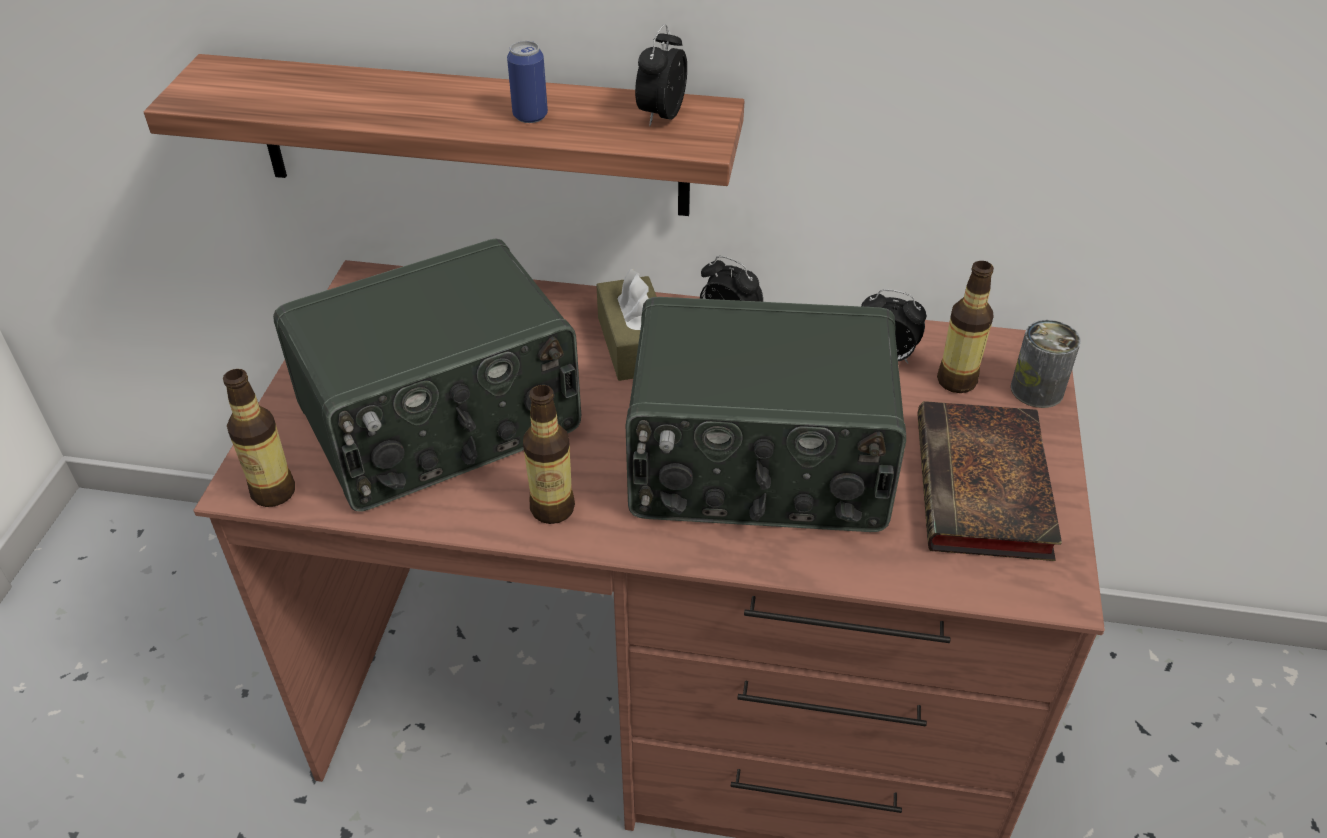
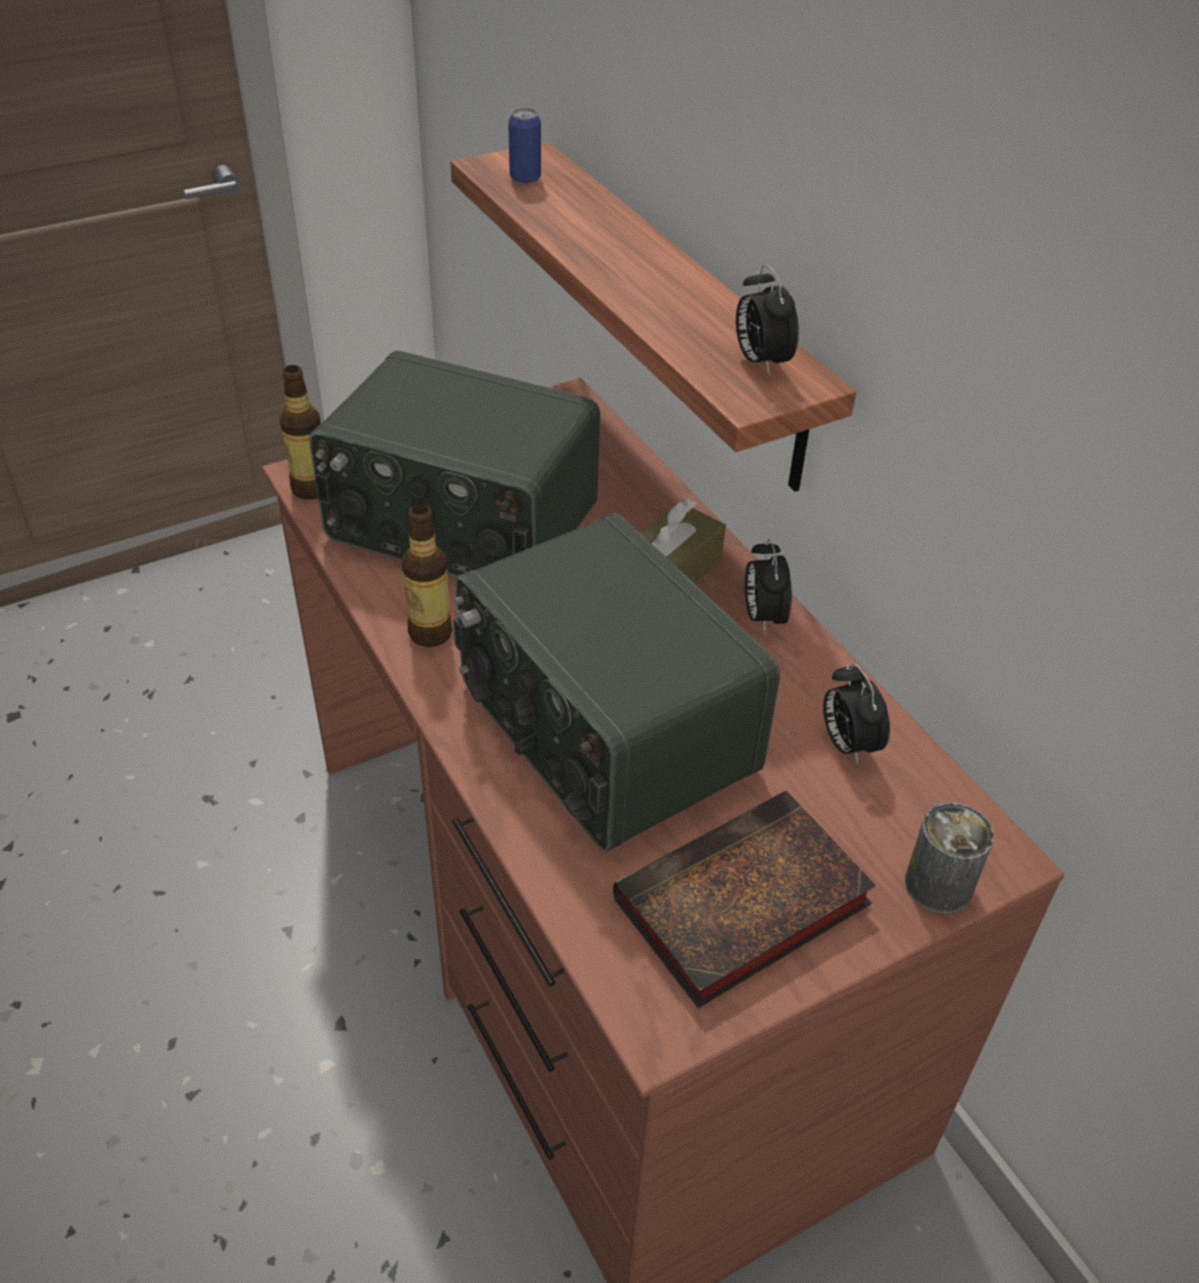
camera: 50 degrees right, 0 degrees up
(530, 116) = (666, 303): can -> can (525, 178)
(661, 115) = (760, 361): alarm clock -> alarm clock turned 90 degrees counterclockwise
(956, 381) = (875, 813): bottle -> none

